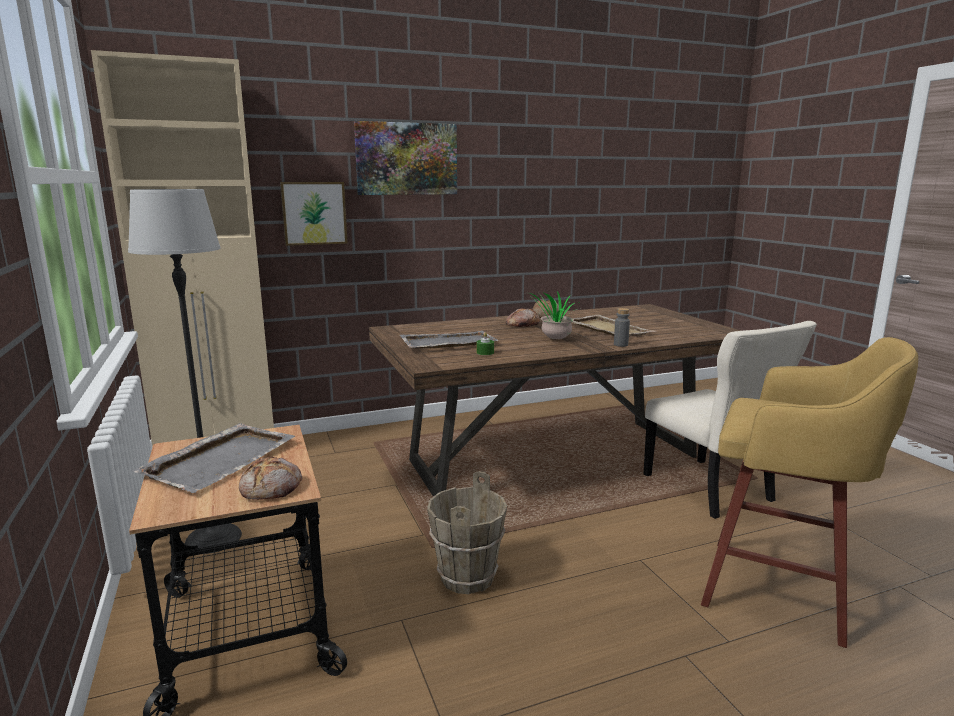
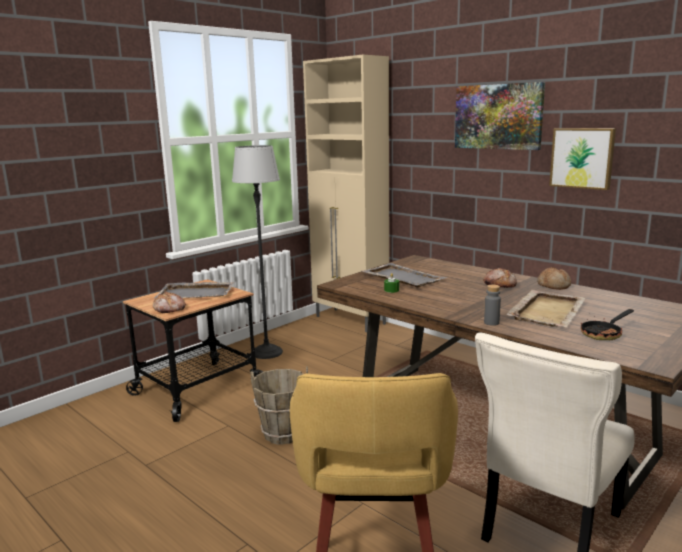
camera: 65 degrees right, 0 degrees up
(314, 213) = (427, 160): picture -> picture (582, 158)
(554, 340) = (465, 301): potted plant -> none
(670, 329) = (604, 334): none -> frying pan

